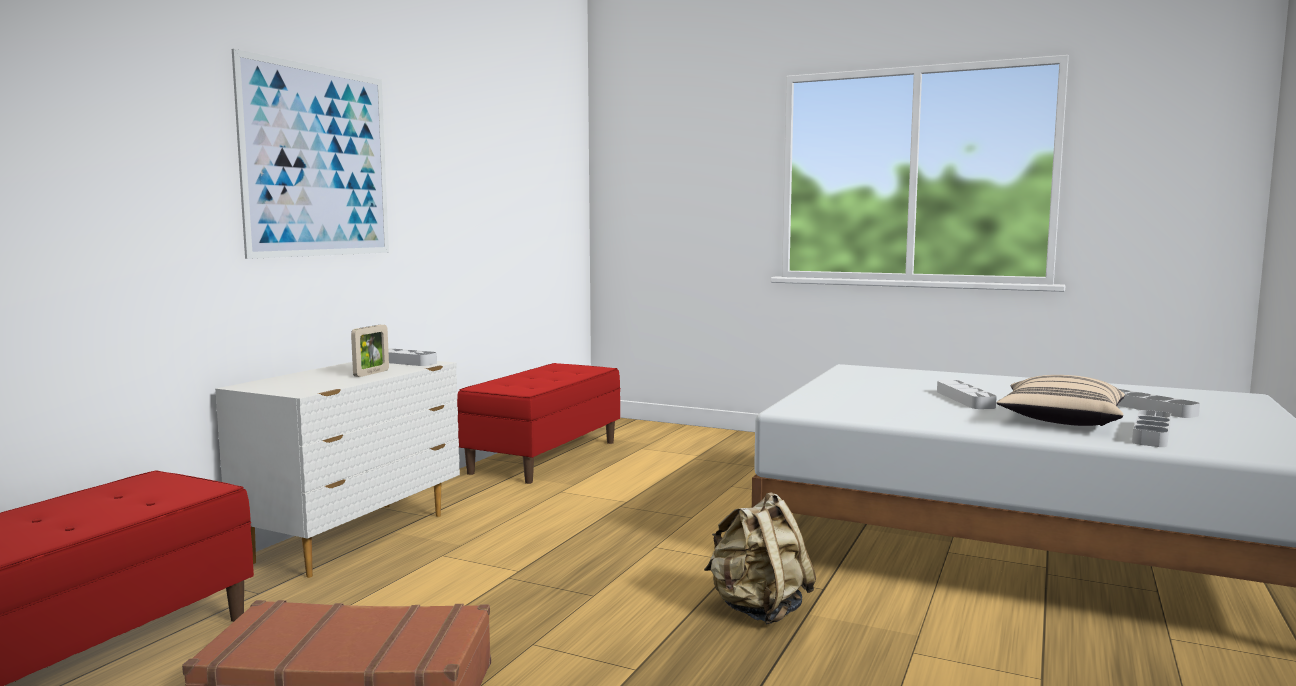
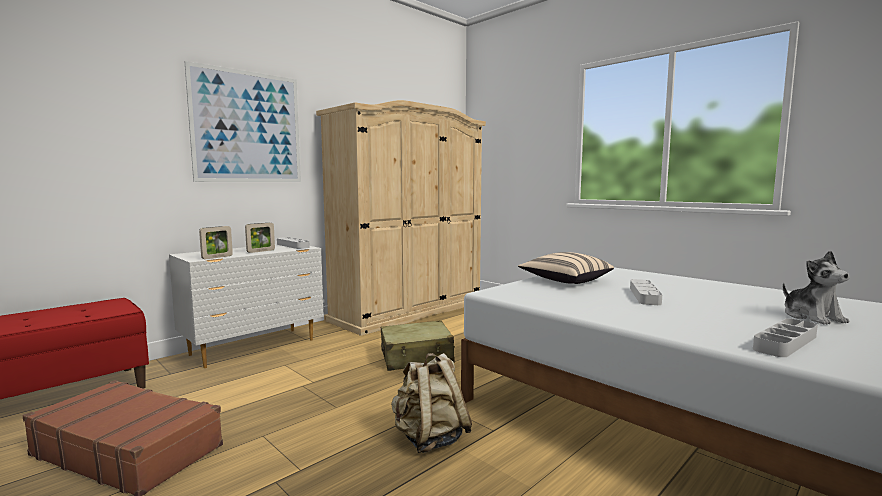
camera: 20 degrees right, 0 degrees up
(326, 388) = (217, 257): none -> picture frame
(544, 457) = (409, 310): red bench -> beige wardrobe
(632, 520) = (416, 357): none -> beige suitcase
(1060, 421) = (705, 321): beige pillow -> beige pillow (565, 281)
(1146, 408) = (812, 317): grey tray -> plush toy

